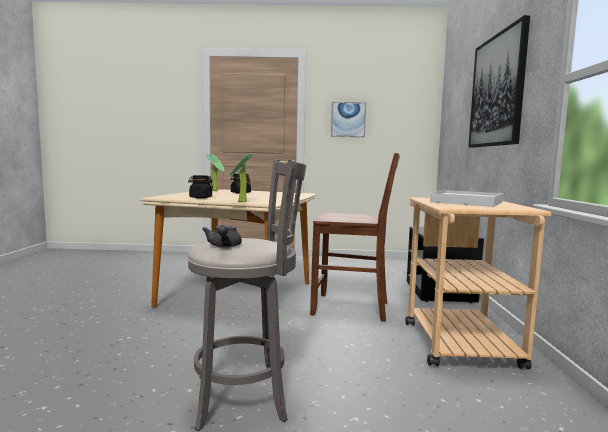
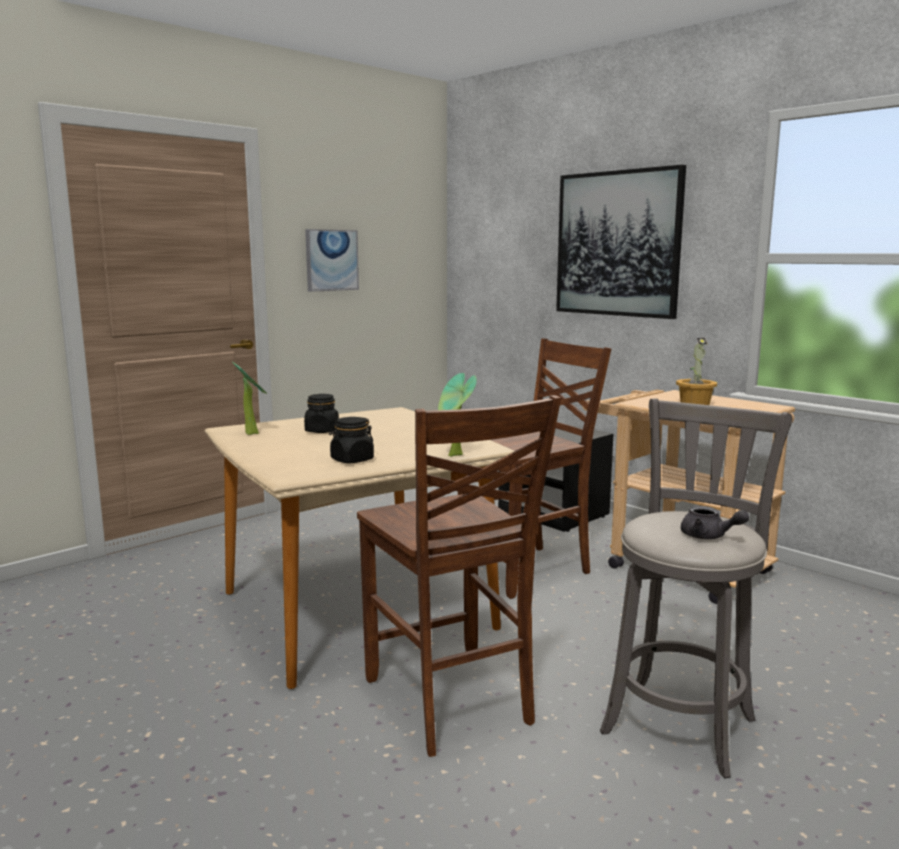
camera: 45 degrees left, 5 degrees up
(182, 336) = (450, 702): none -> brown chair
(467, 202) = (694, 403): white tray -> potted plant

